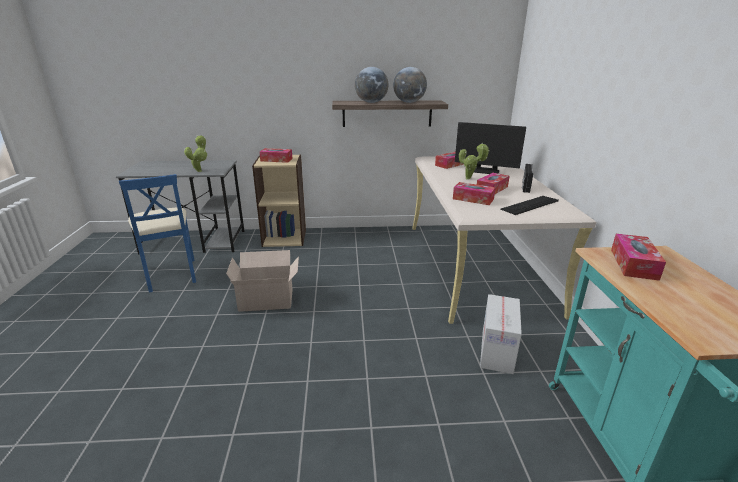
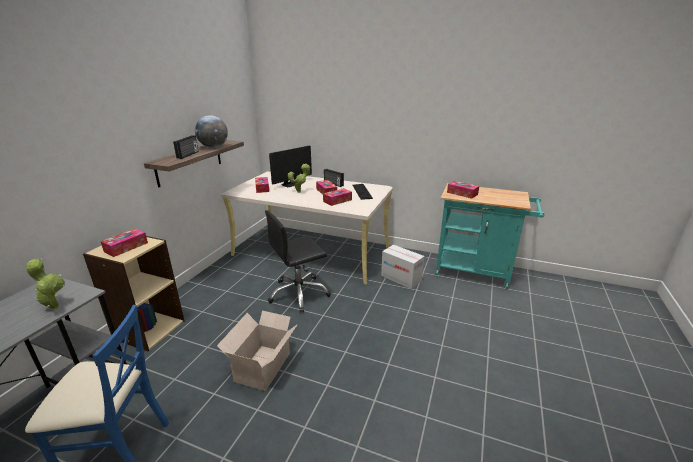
camera: 65 degrees left, 0 degrees up
(371, 102) = (188, 155): globe -> radio
(385, 283) = (299, 293): none -> black office chair

